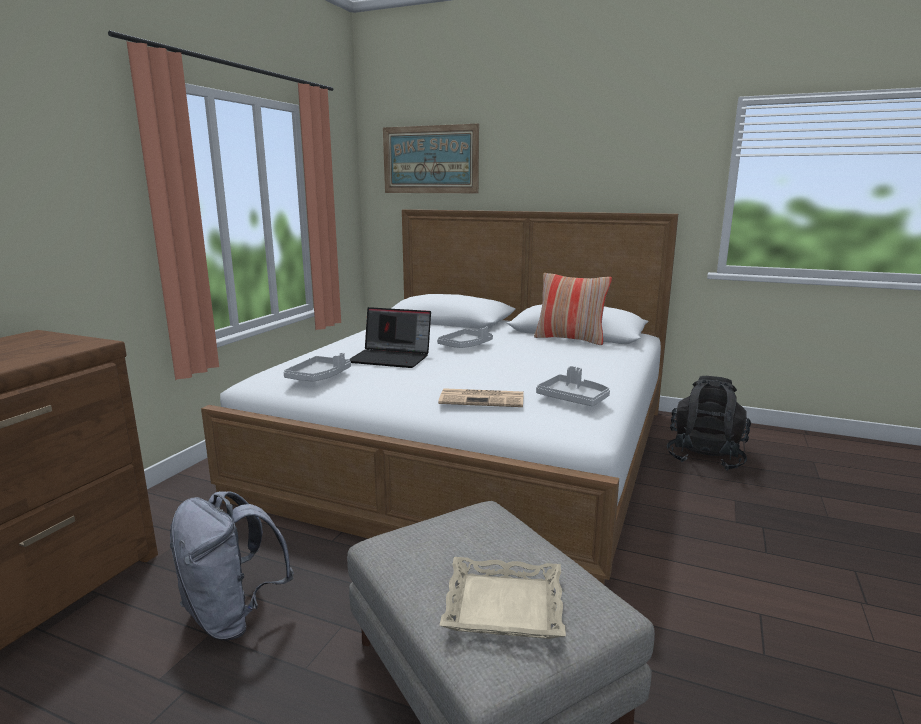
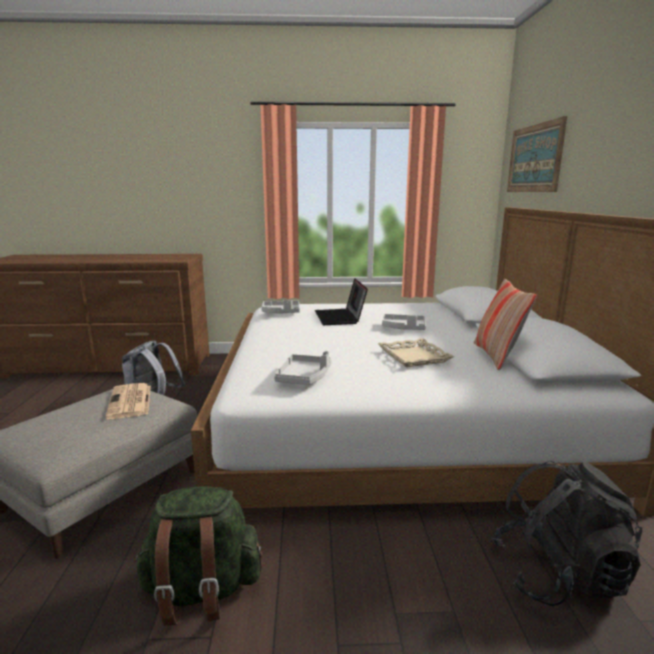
camera: 65 degrees right, 0 degrees up
(483, 399) = (276, 352): newspaper -> newspaper (130, 402)
(503, 606) = (53, 426): beige tray -> beige tray (413, 357)
(703, 612) = (201, 590): none -> green backpack

